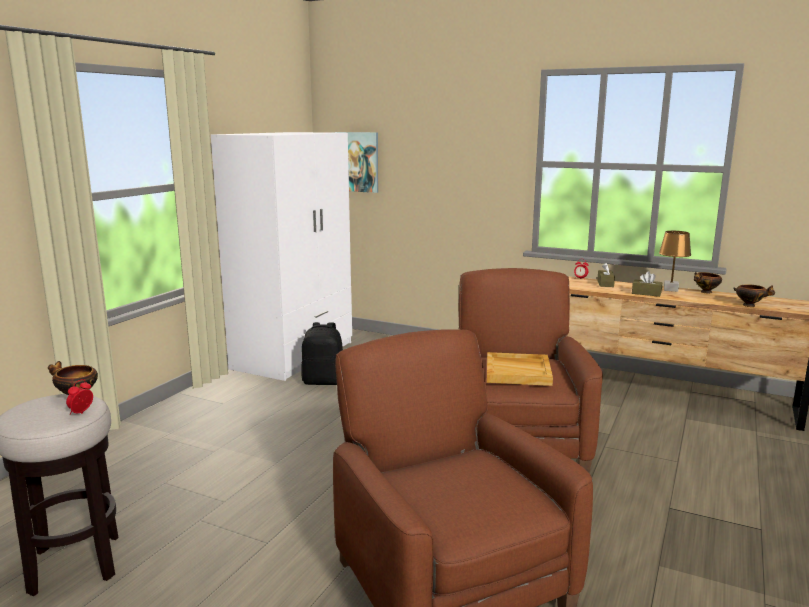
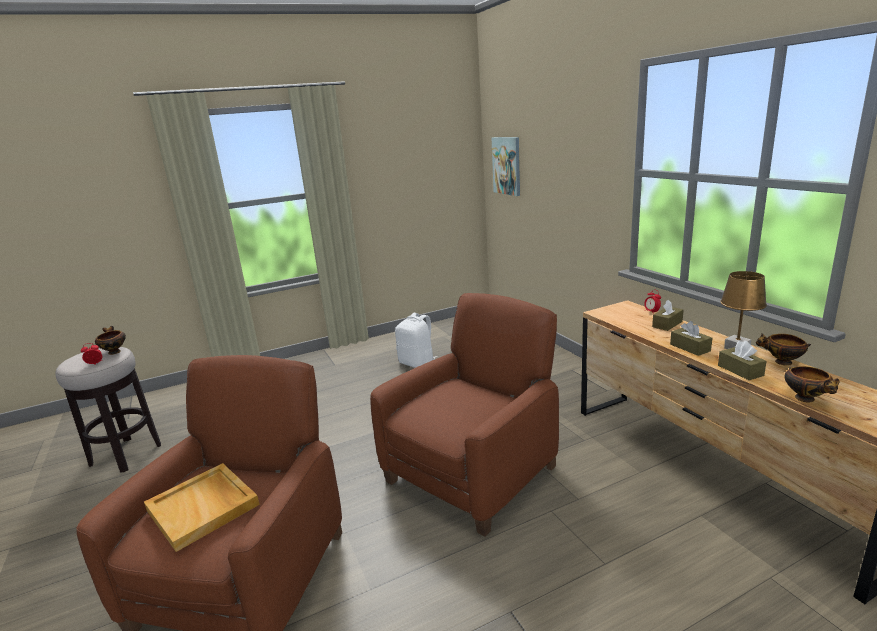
camera: 40 degrees right, 5 degrees up
(294, 355) = (431, 334): white wardrobe -> none
(324, 381) = (418, 363): black backpack -> white backpack
(518, 372) = (448, 407): beige tray -> beige tray (204, 507)
(695, 299) = (740, 370): none -> brown tissue box

